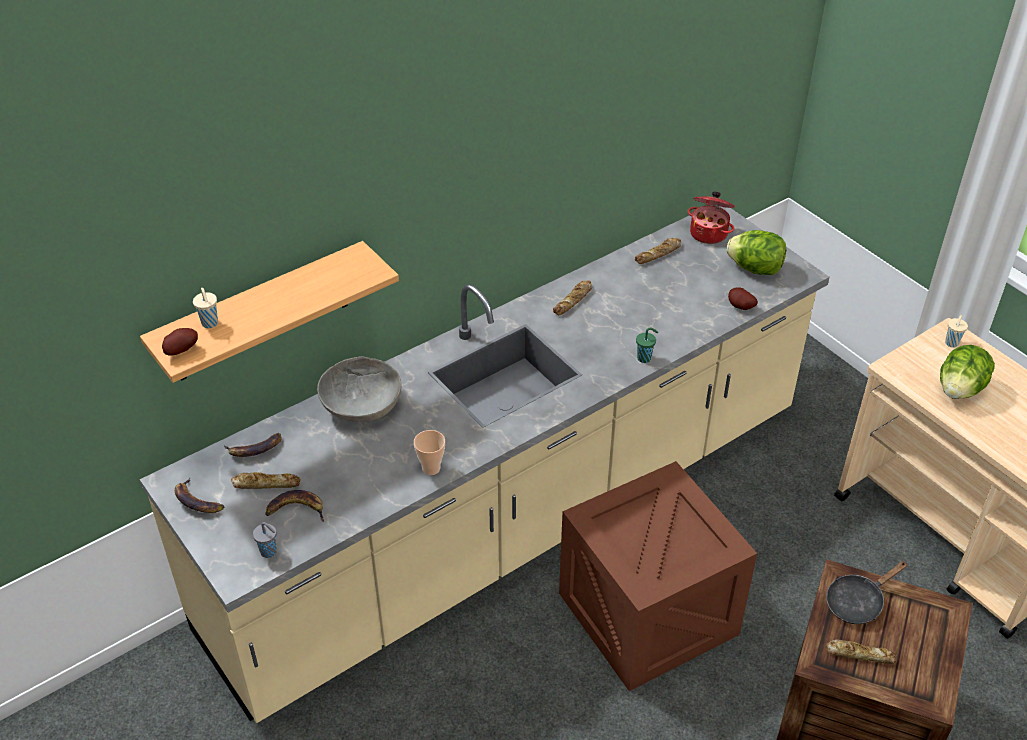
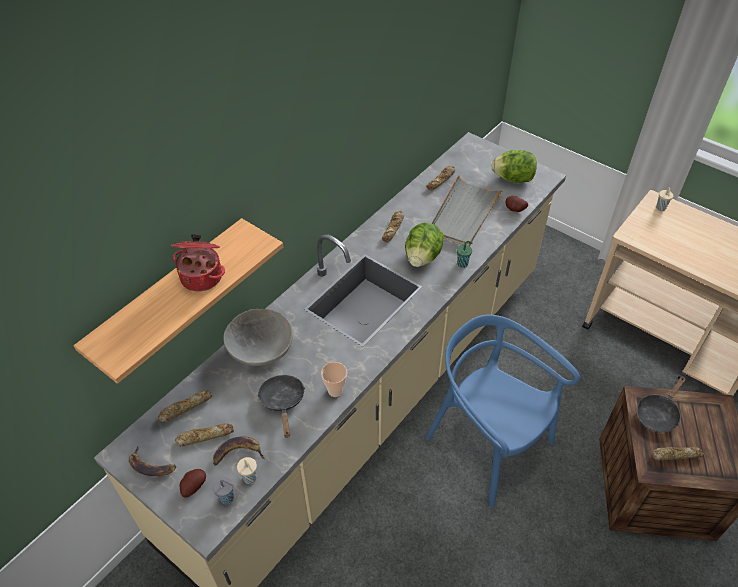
camera: 15 degrees left, 5 degrees up
(181, 350) = (116, 351): potato -> potato (193, 486)
(210, 324) = (135, 320): beige cup -> beige cup (250, 478)
(254, 449) = (185, 407): banana -> bread
(366, 467) = (283, 402): none -> black frying pan
(648, 613) = (488, 445): crate -> blue chair
(671, 300) = (464, 214): none -> grey tray
(709, 233) = (470, 157): cooking pot -> cooking pot (202, 276)
(960, 389) = (680, 241): lettuce -> lettuce (422, 257)

